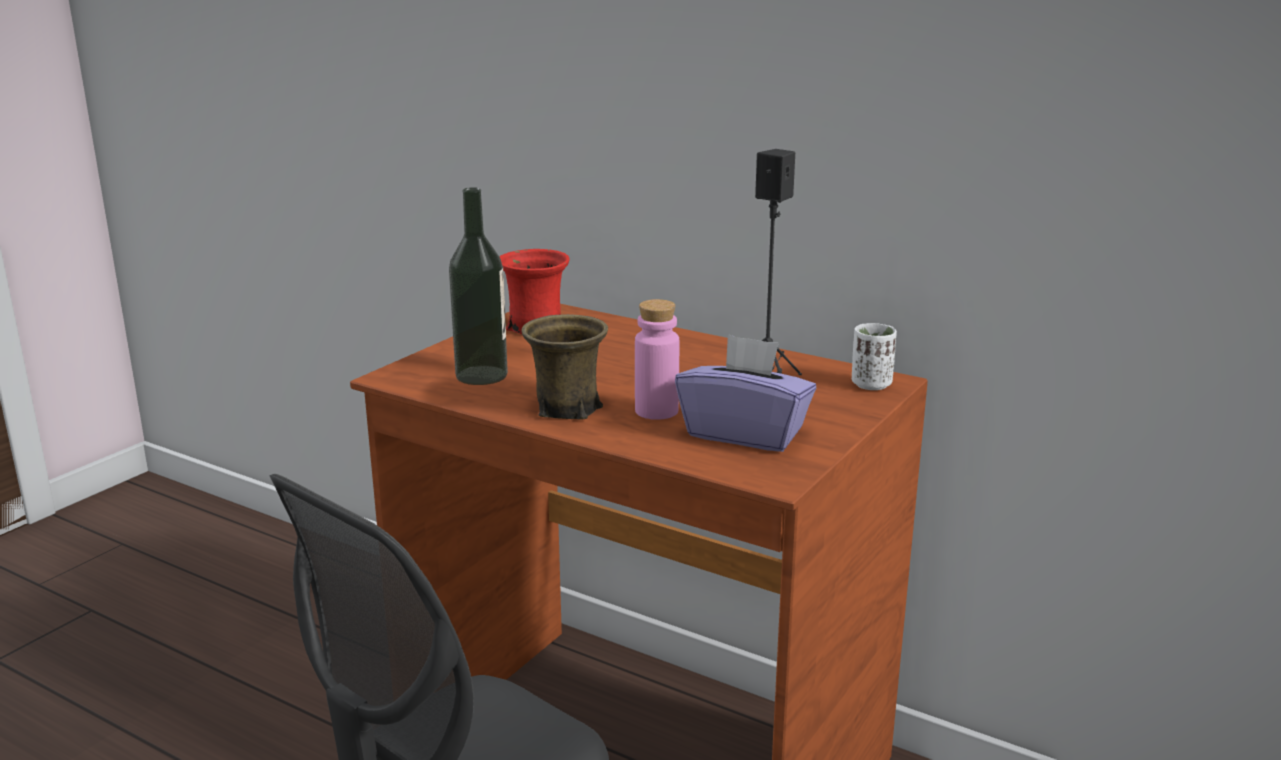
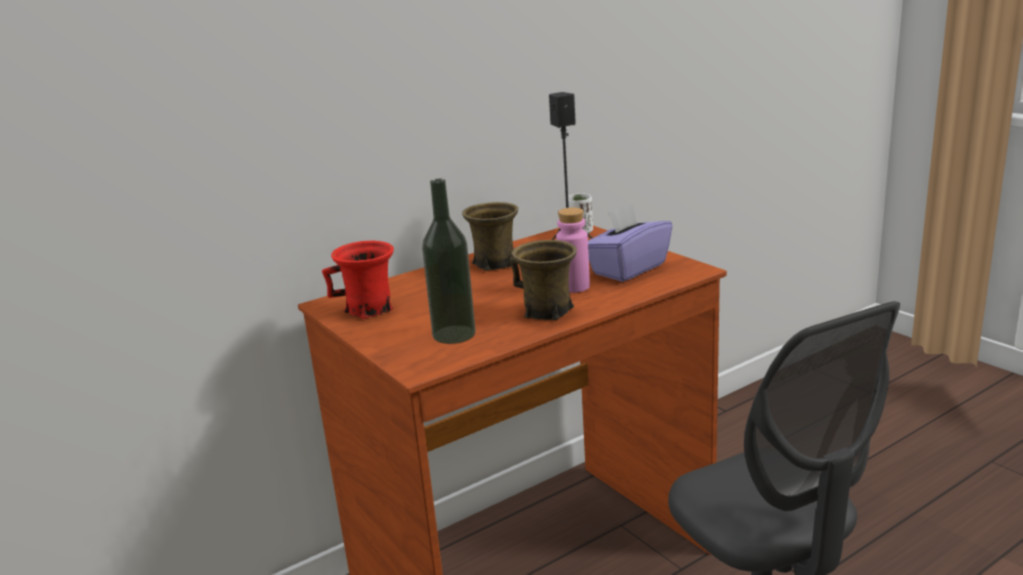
camera: 65 degrees left, 0 degrees up
(709, 357) = (494, 263): none -> brown mug

